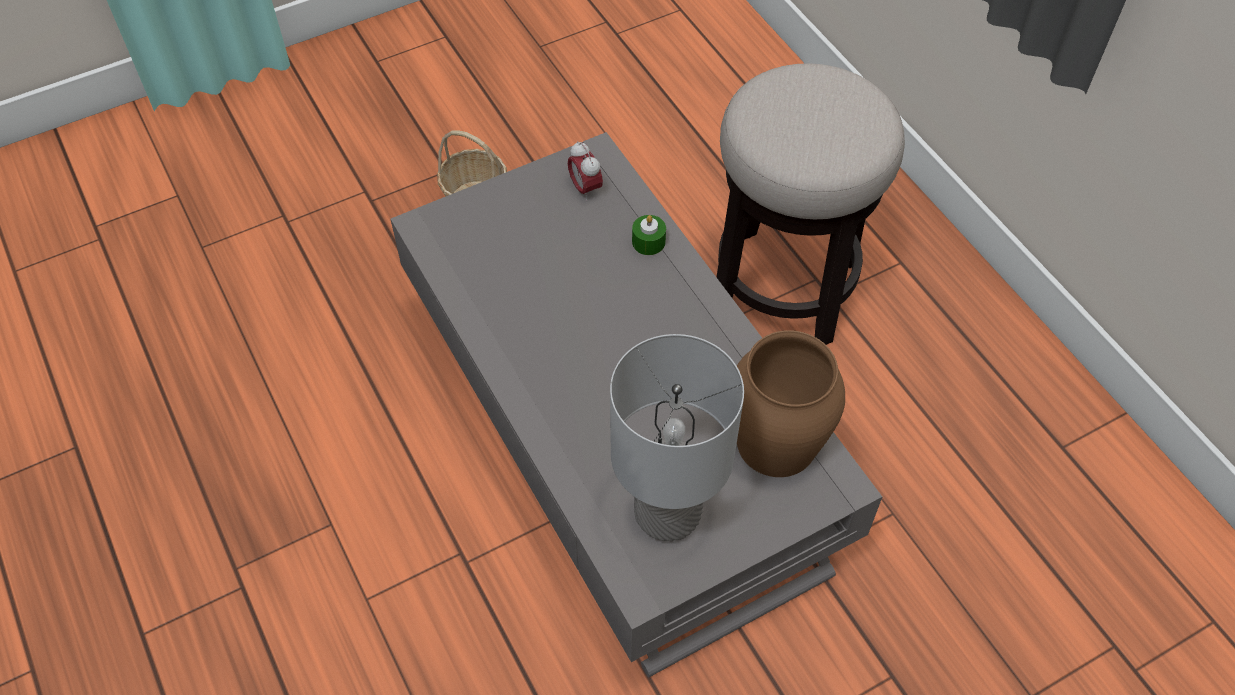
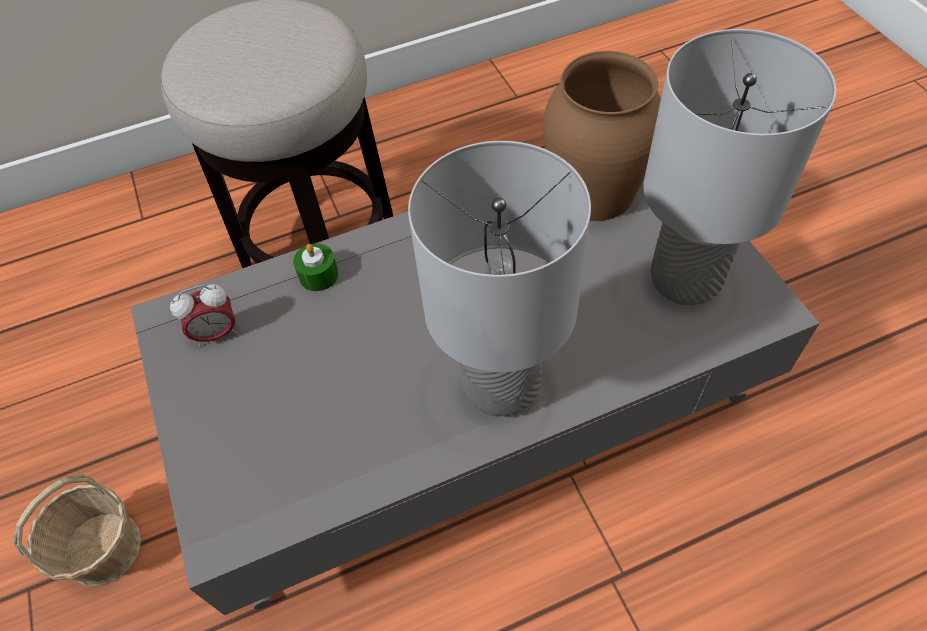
camera: 80 degrees left, 0 degrees up
(546, 379) = (502, 388): none -> grey table lamp

